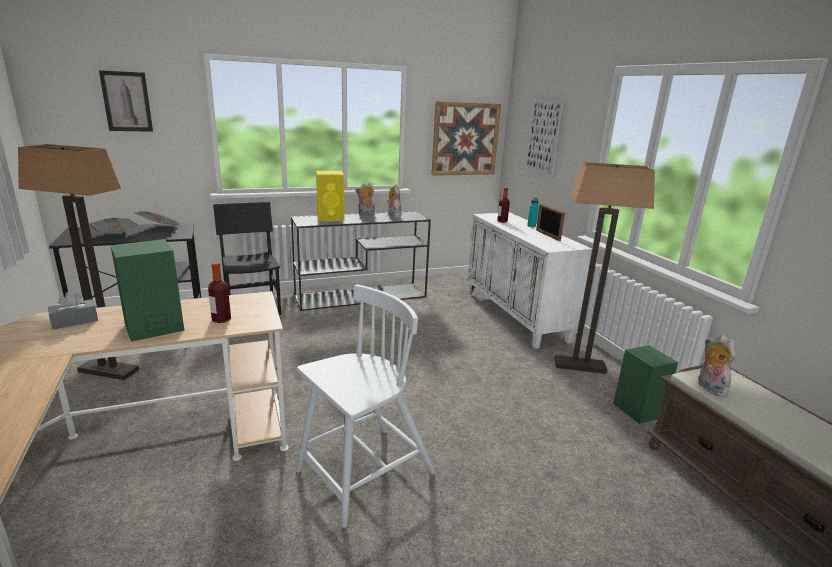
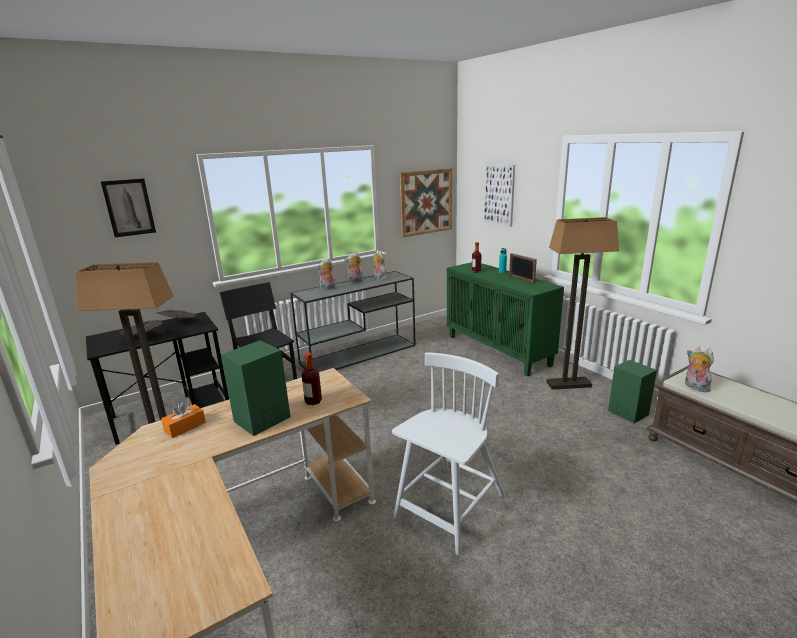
camera: 10 degrees left, 0 degrees up
(75, 321) = (185, 427): grey tissue box -> orange tissue box
(331, 218) = (328, 289): yellow speaker -> plush toy
(516, 316) = (498, 350): white cabinet -> green cabinet

